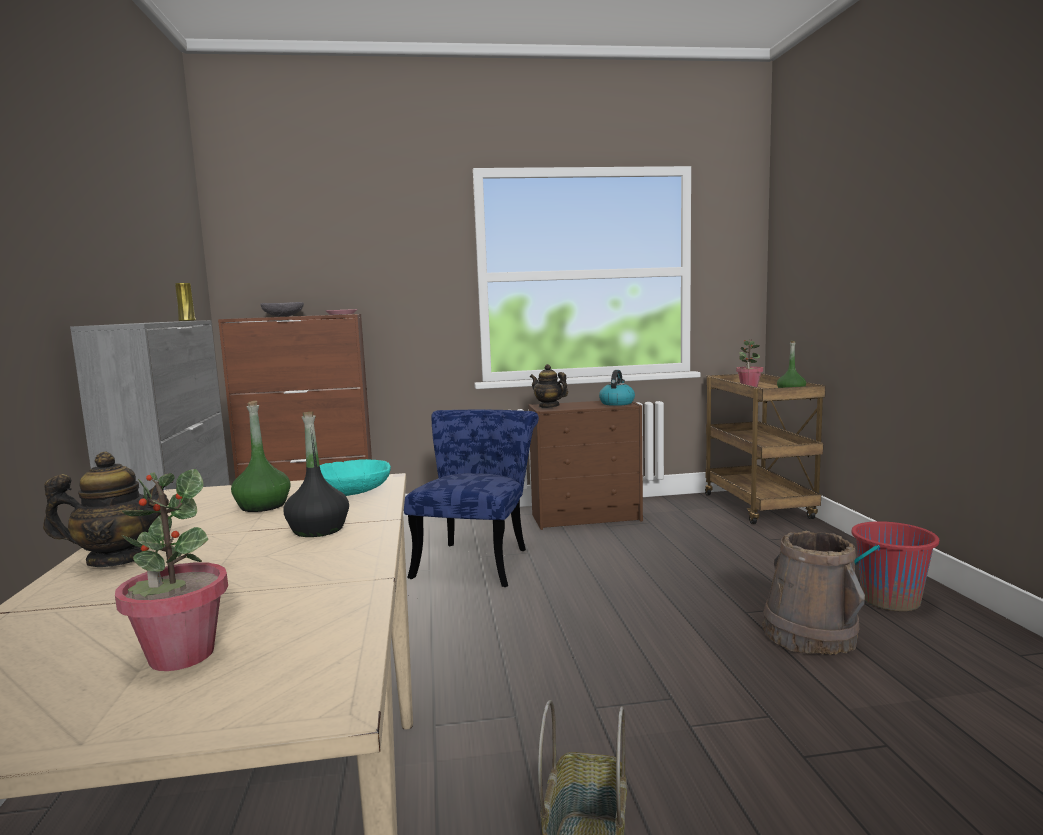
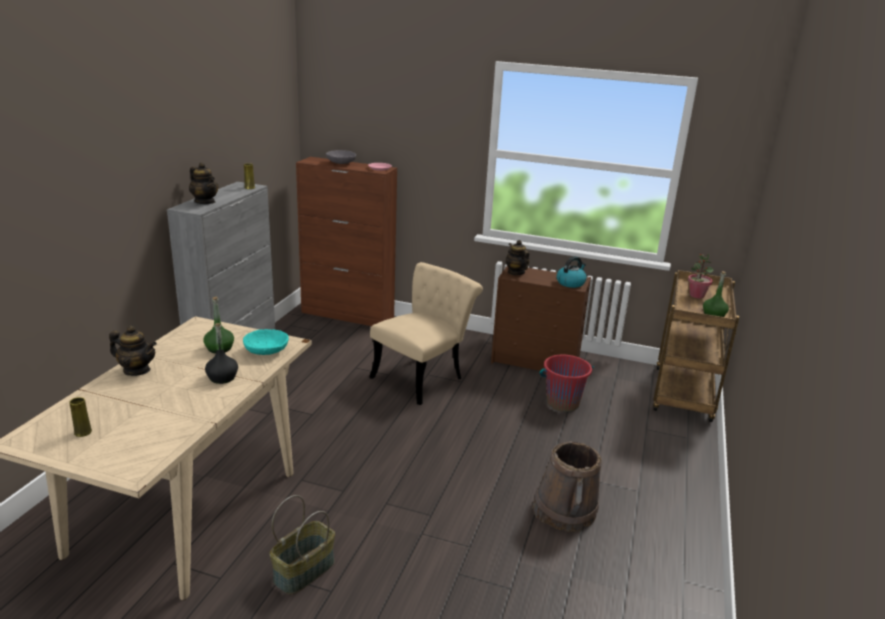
camera: 25 degrees right, 15 degrees up
(73, 674) = (83, 432): none -> yellow vase
(132, 323) = (205, 202): none -> teapot
(181, 655) = (115, 436): potted plant -> none
(477, 560) = (423, 376): blue chair -> beige chair
(889, 600) = (658, 510): red bucket -> red bucket (562, 403)

